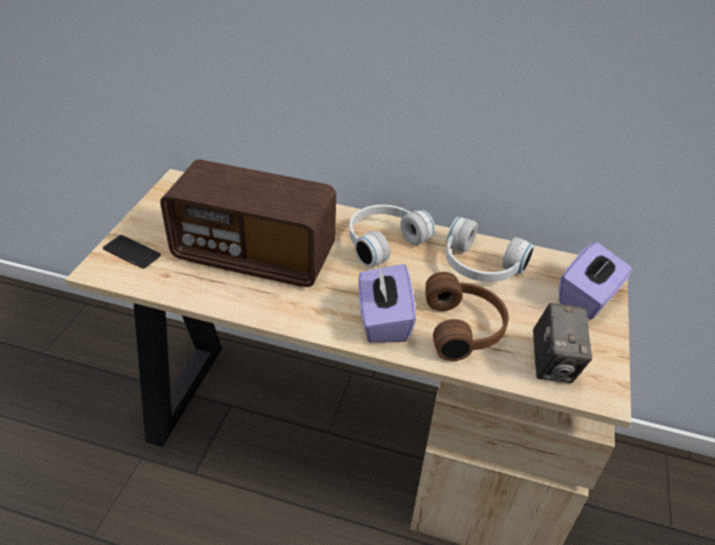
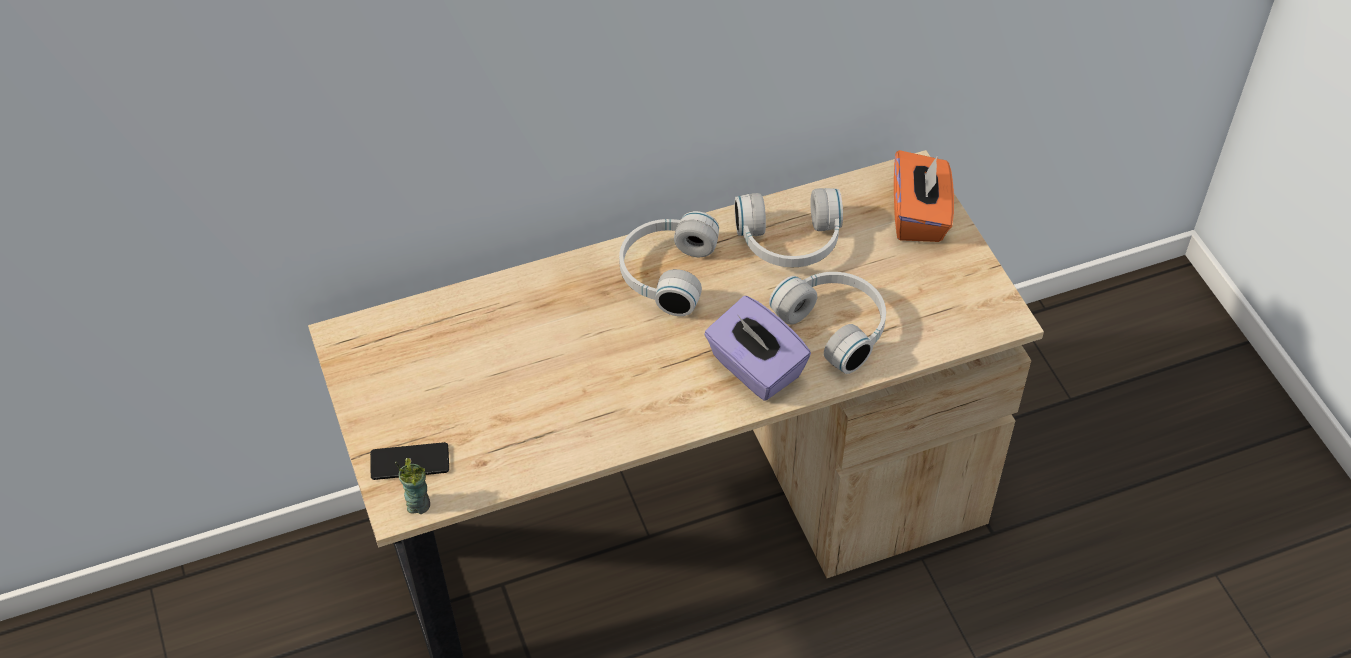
camera: 35 degrees left, 10 degrees up
(108, 274) = (418, 504): none -> cup
(254, 256) = (549, 378): radio -> none
(465, 327) = (836, 326): brown headphones -> white headphones
(553, 364) = (942, 314): camera -> none
(588, 297) = (919, 216): purple tissue box -> orange tissue box

